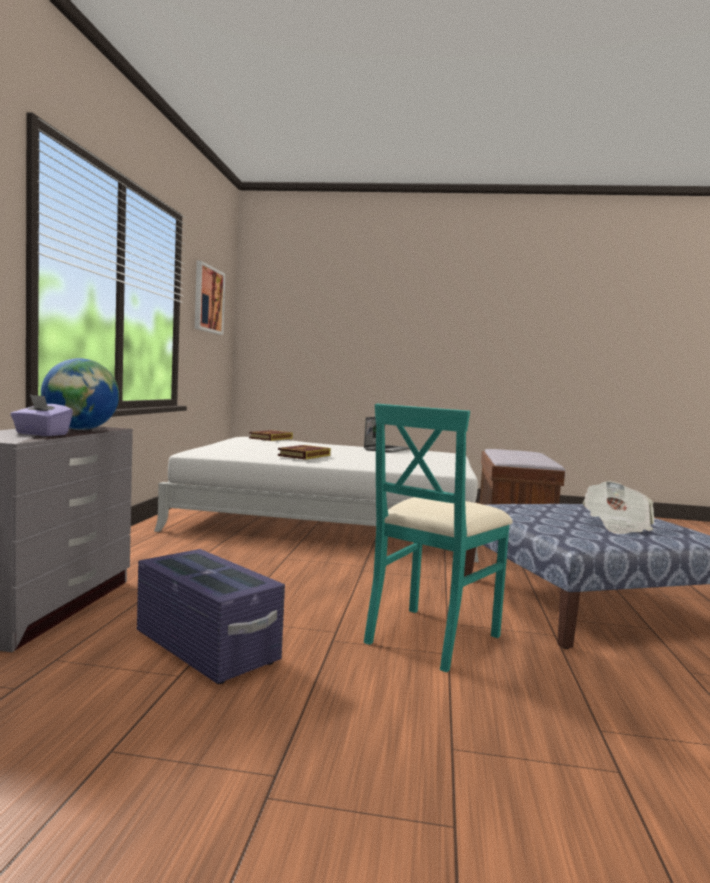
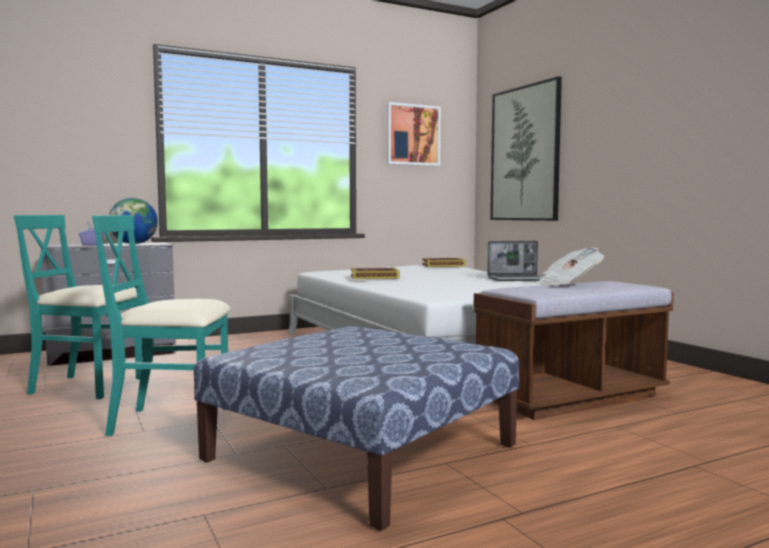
camera: 55 degrees right, 0 degrees up
(206, 647) = (88, 386): purple storage box -> turquoise chair
(308, 334) = (524, 154): none -> picture
(616, 526) = (340, 356): newspaper -> newspaper (568, 284)

